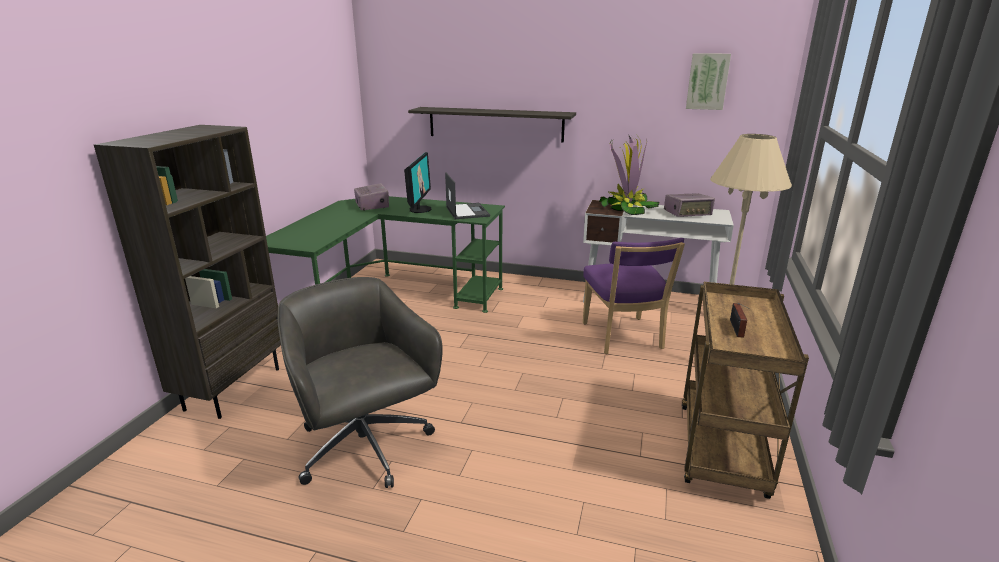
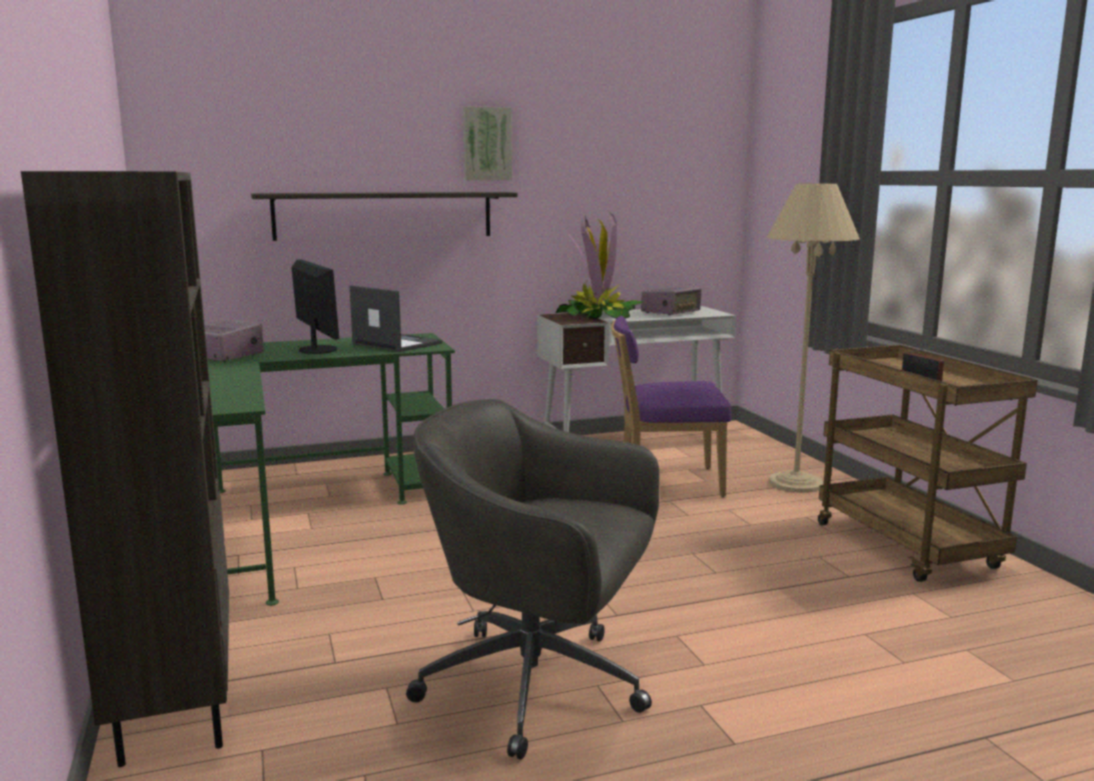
camera: 35 degrees left, 10 degrees down
(623, 338) = (665, 481): purple chair -> purple chair turned 135 degrees clockwise
(707, 81) = (661, 147): picture -> picture (487, 144)

